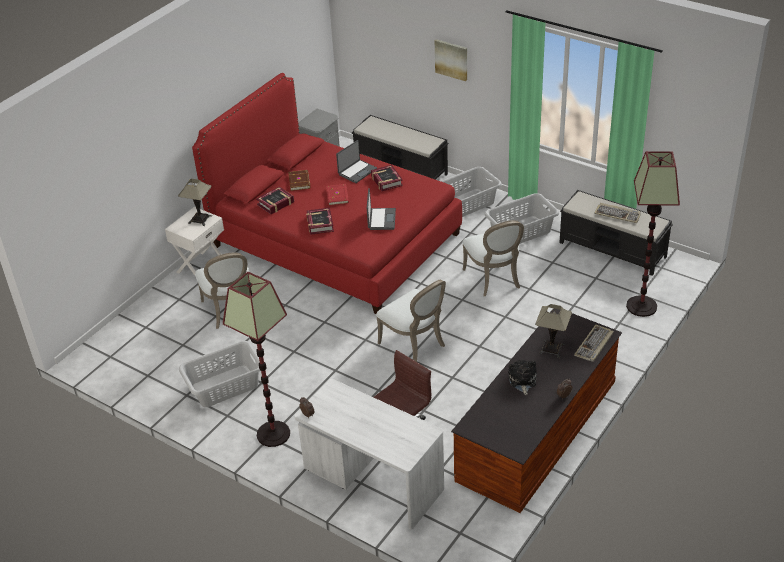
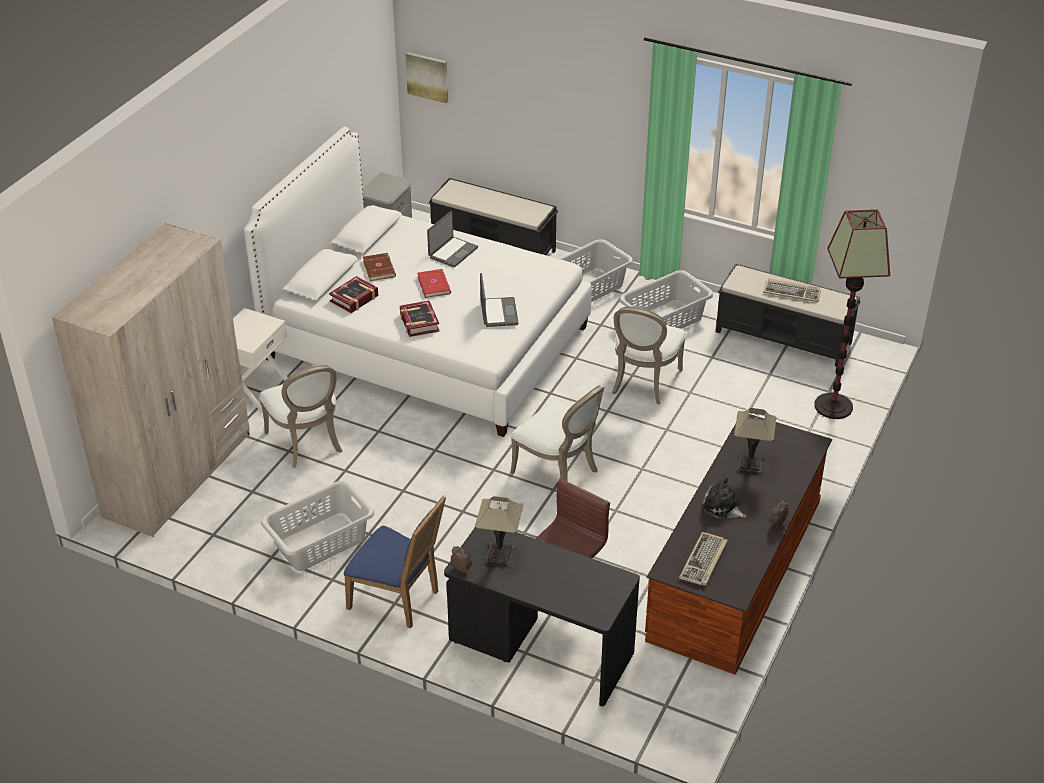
camera: 10 degrees left, 0 degrees up
(132, 329) = (178, 474): none -> beige wardrobe
(200, 219) = (255, 324): table lamp -> table lamp (499, 555)
(273, 434) = (398, 599): floor lamp -> blue chair
(335, 240) = (426, 343): red bed -> white bed
(372, 481) = (540, 649): white desk -> black desk
(386, 181) = (493, 263): book -> none
(451, 59) = (565, 102): picture -> picture (427, 76)
(494, 279) = (643, 383): white chair -> white chair turned 45 degrees clockwise
(522, 381) = (722, 507): plush toy -> plush toy turned 45 degrees counterclockwise
(594, 345) = (801, 457): keyboard -> keyboard (704, 561)

